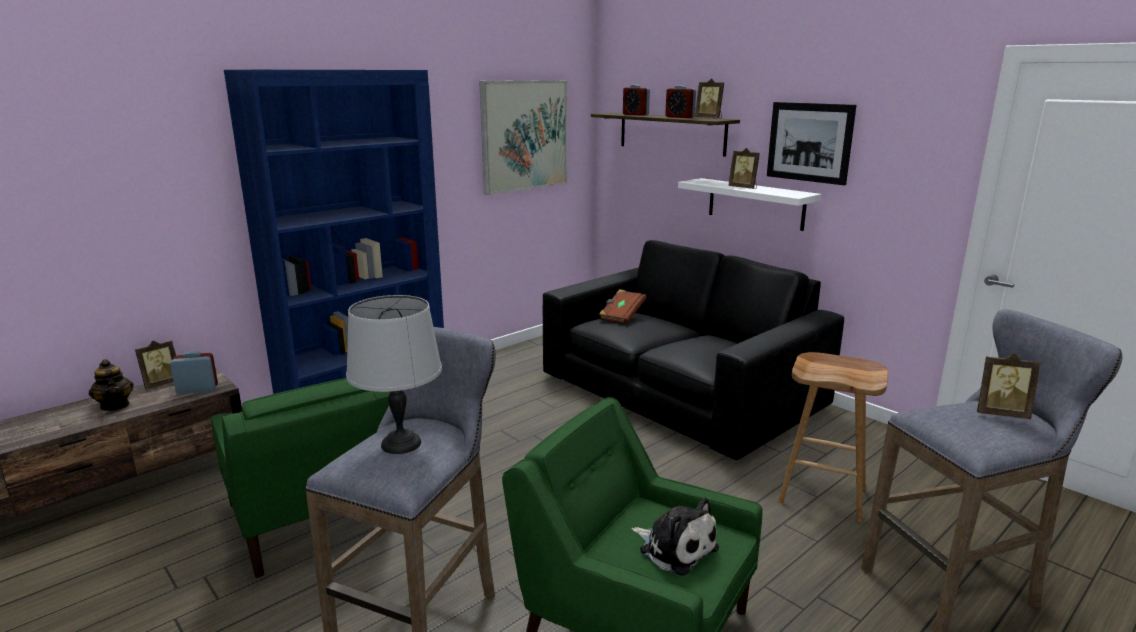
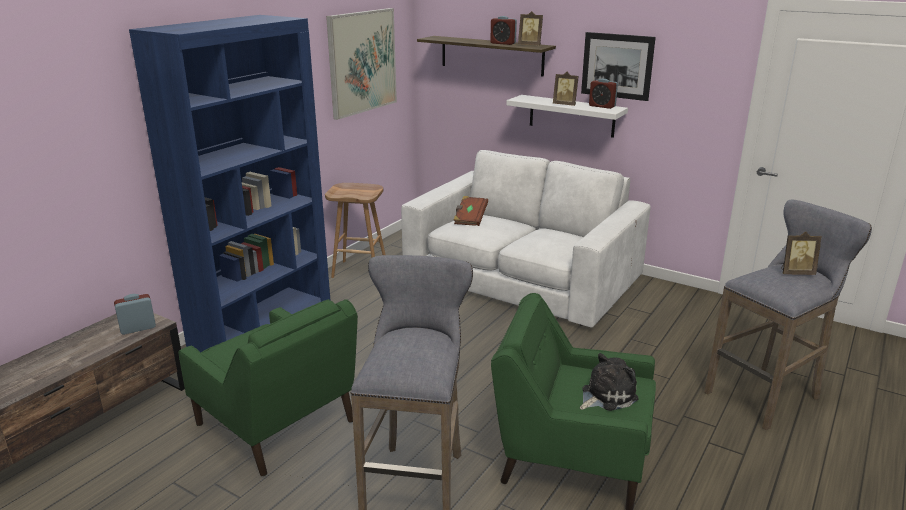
camera: 15 degrees left, 5 degrees up
(116, 405) = (71, 353): teapot -> none
(161, 384) = (97, 327): picture frame -> none
(400, 444) = (411, 350): grey table lamp -> none
(635, 114) = (459, 39): alarm clock -> alarm clock (602, 106)
(675, 548) = (606, 395): plush toy -> plush toy turned 60 degrees counterclockwise
(681, 392) = (523, 277): black sofa -> white sofa
(823, 495) = (660, 344): brown stool -> brown stool (360, 270)

